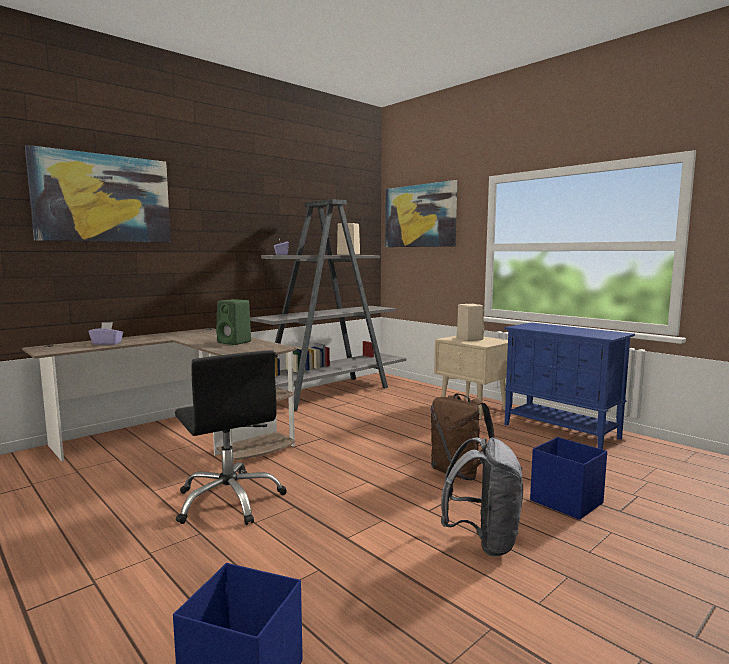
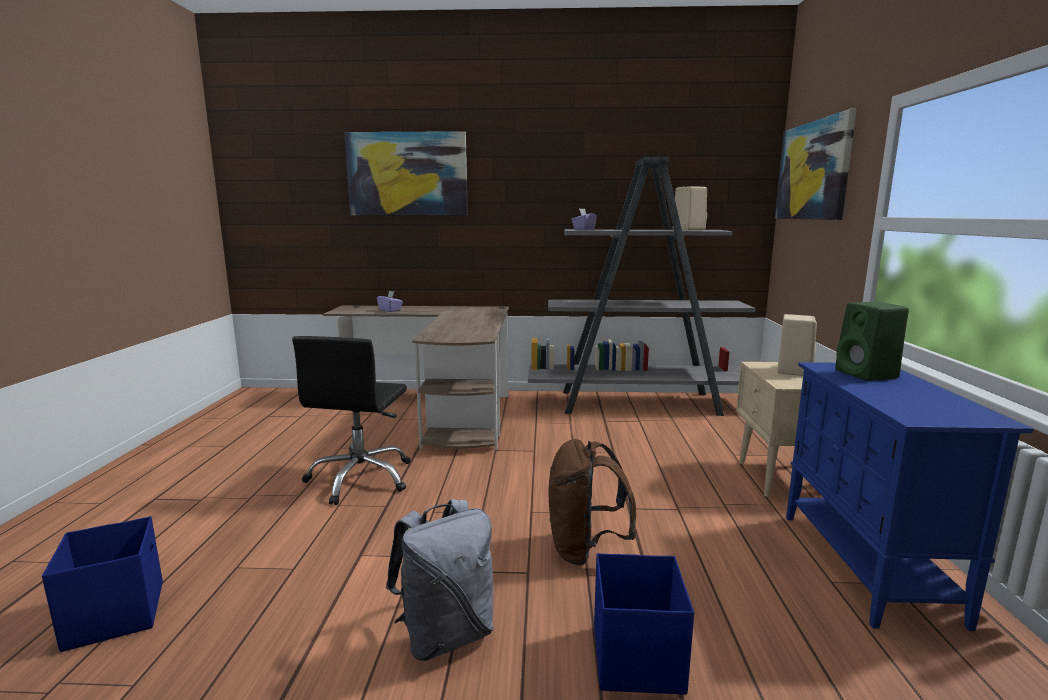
camera: 45 degrees right, 5 degrees up
(235, 342) = (468, 325): green speaker -> green speaker (868, 375)

